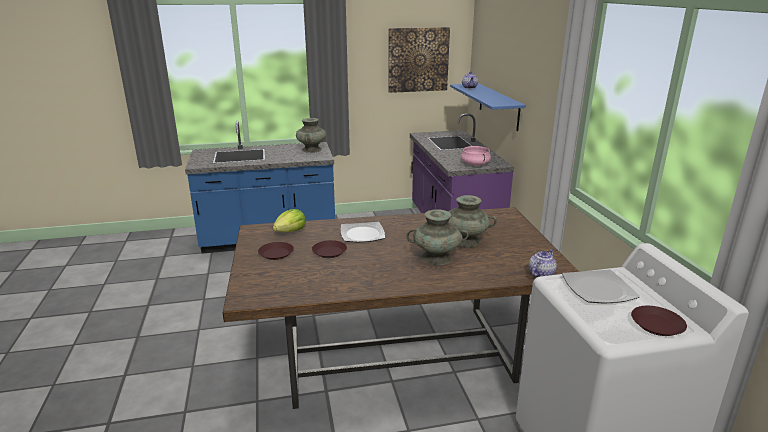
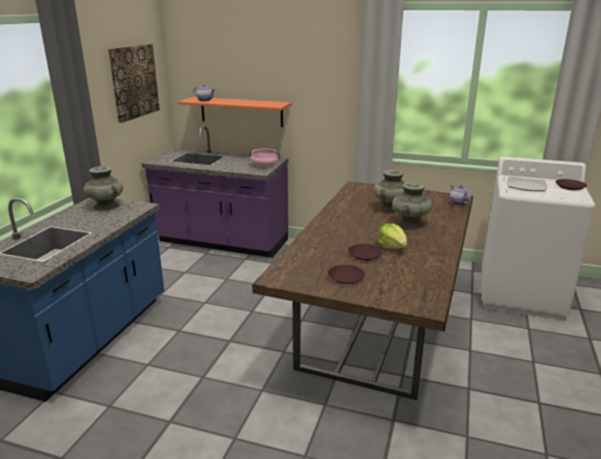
camera: 60 degrees left, 0 degrees up
(290, 231) = (301, 262): lettuce -> lettuce (392, 246)
(362, 234) = (342, 236): plate -> none
(498, 106) = (241, 111): blue shelf -> orange shelf

